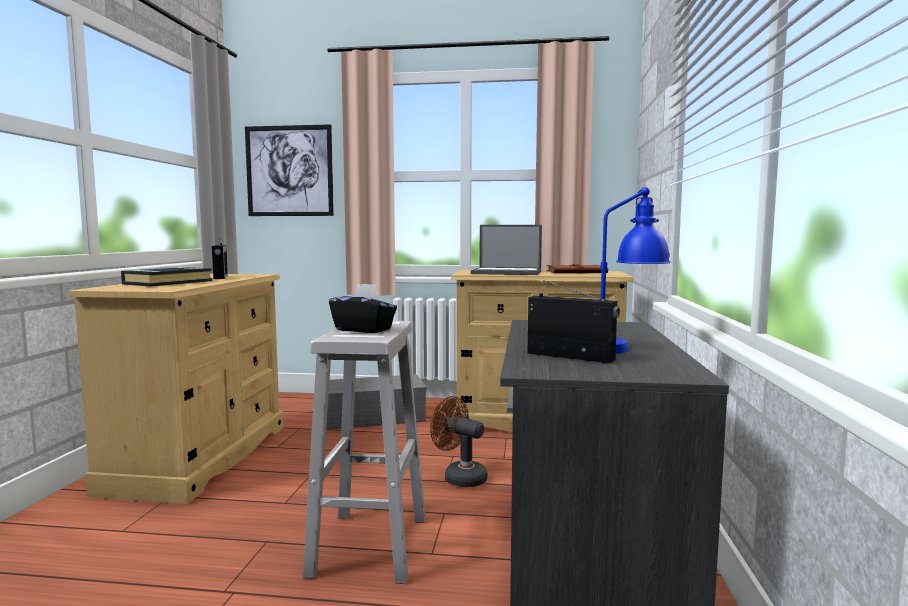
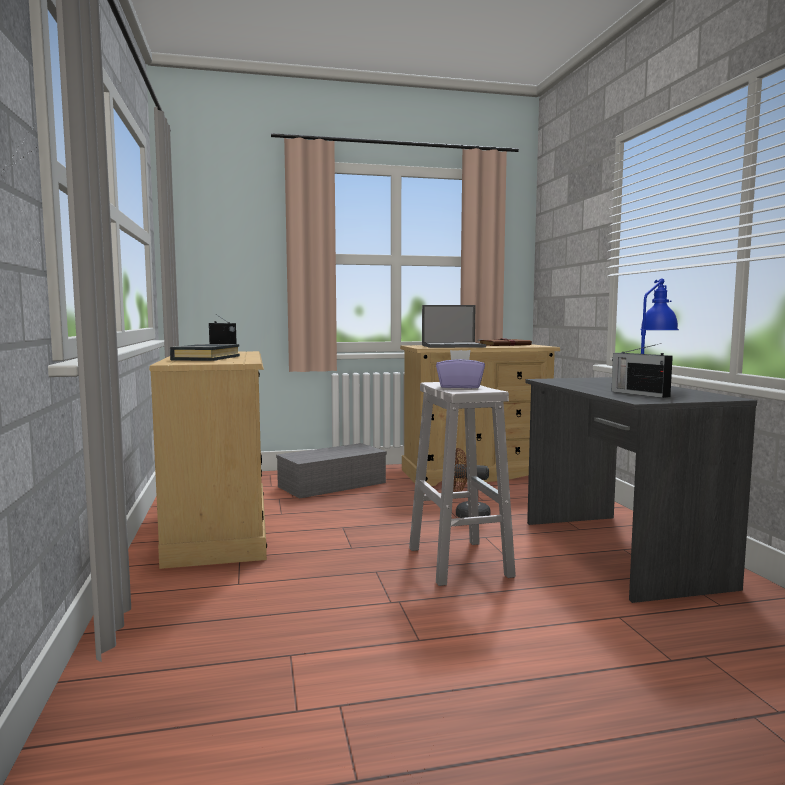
camera: 20 degrees left, 0 degrees up
(289, 171) = (223, 250): picture -> none
(364, 330) = (459, 387): black tissue box -> purple tissue box
(571, 356) = (639, 393): radio -> radio turned 135 degrees counterclockwise

